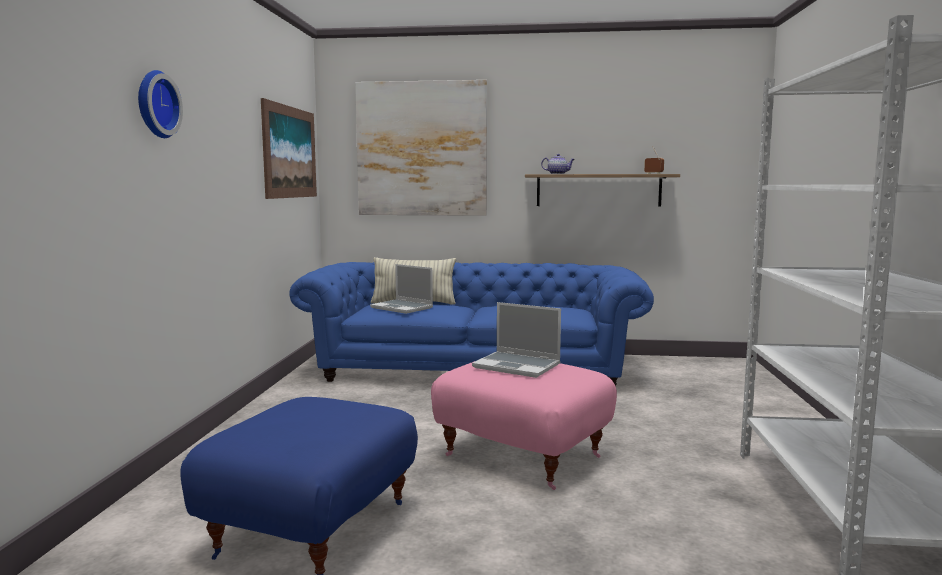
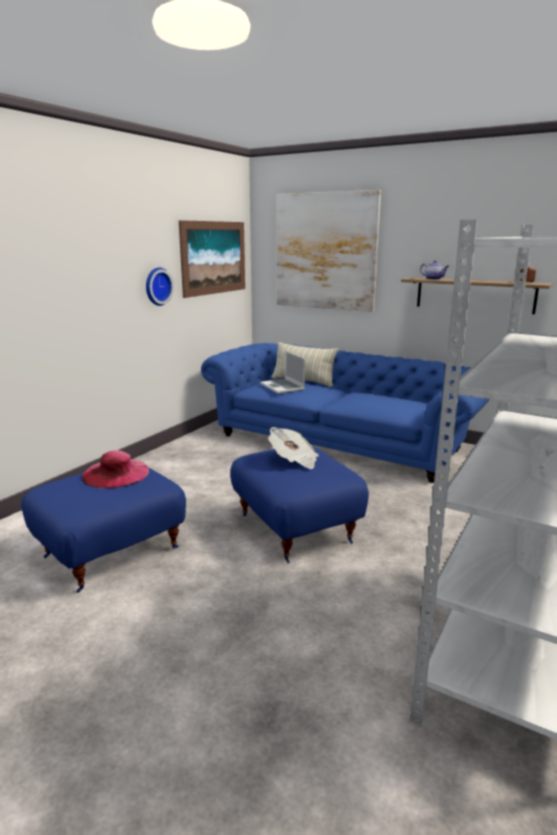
camera: 25 degrees right, 10 degrees up
(155, 104) = (62, 245): wall clock -> wall clock (157, 286)
(312, 408) = (116, 473): none -> pink hat
(518, 366) = (294, 460): laptop -> newspaper
(524, 455) = (297, 528): pink ottoman -> blue ottoman

